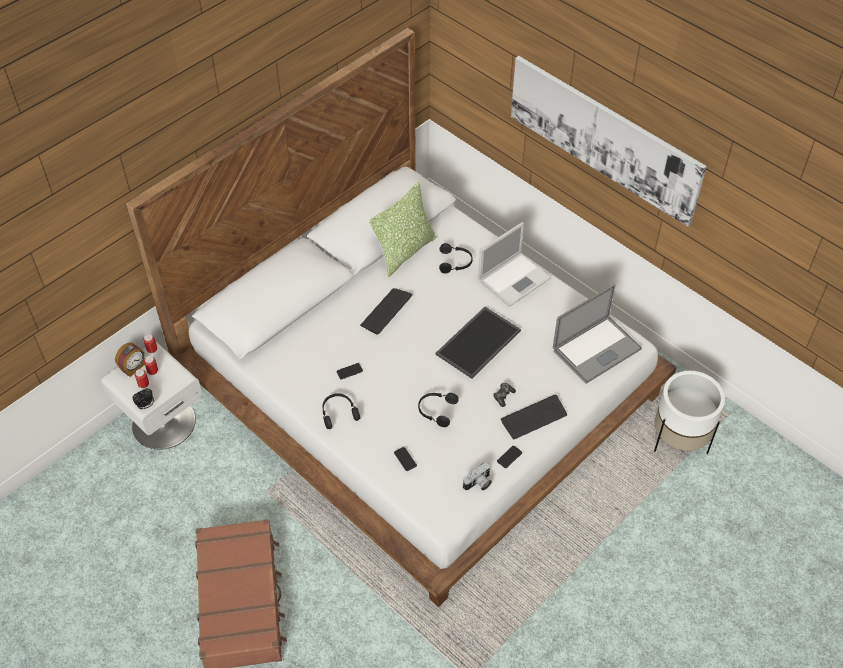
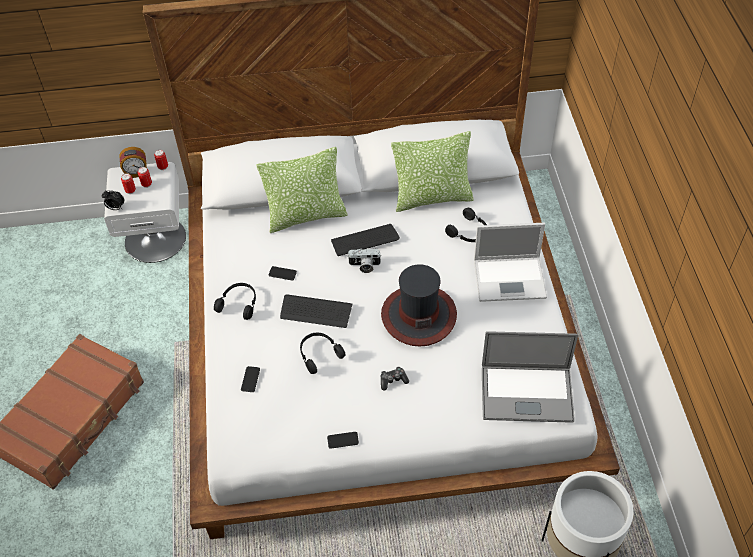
camera: 40 degrees right, 0 degrees up
(322, 319) = (306, 216): none -> pillow
(477, 341) = (418, 315): tray -> hat
(478, 483) = (291, 445): camera -> camera (364, 266)
(534, 418) = (401, 419): keyboard -> keyboard (316, 312)
(603, 138) = (654, 167): picture -> none

